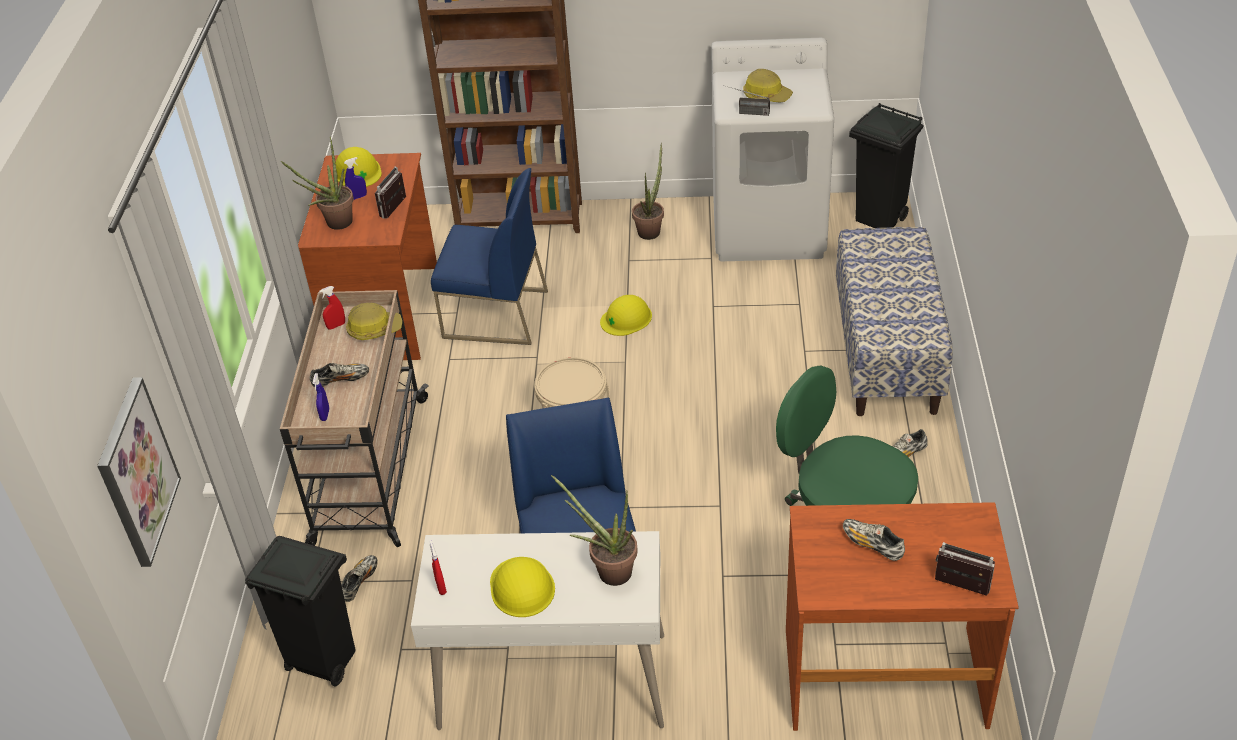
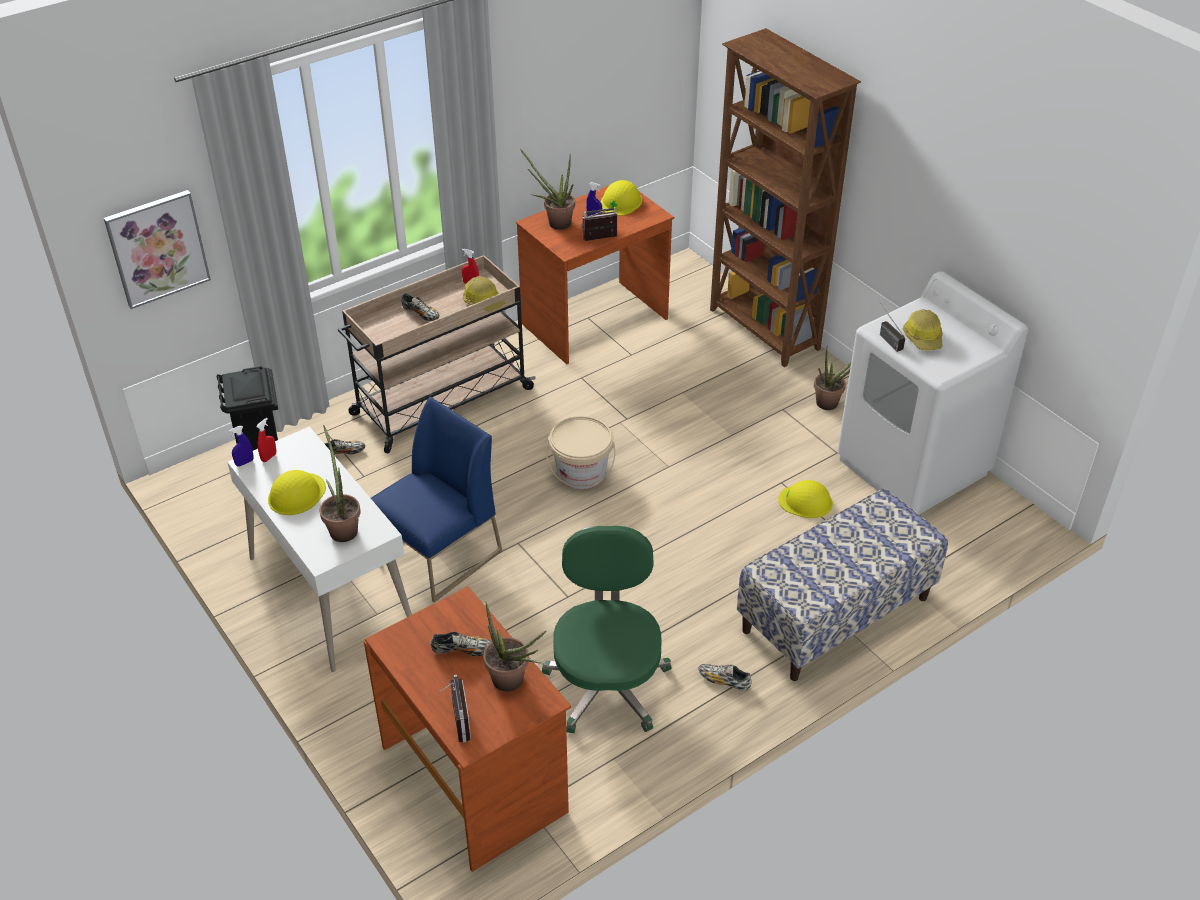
camera: 50 degrees right, 0 degrees up
(325, 415) = (383, 326): blue spray bottle -> blue spray bottle (244, 462)
(494, 315) = (648, 374): blue chair -> none
(626, 318) = (716, 442): yellow hard hat -> yellow hard hat (805, 501)
(872, 545) = (462, 650): shoe -> shoe turned 90 degrees clockwise
(880, 219) = (1005, 529): black trash can -> none
(940, 528) = (513, 683): none -> potted plant

